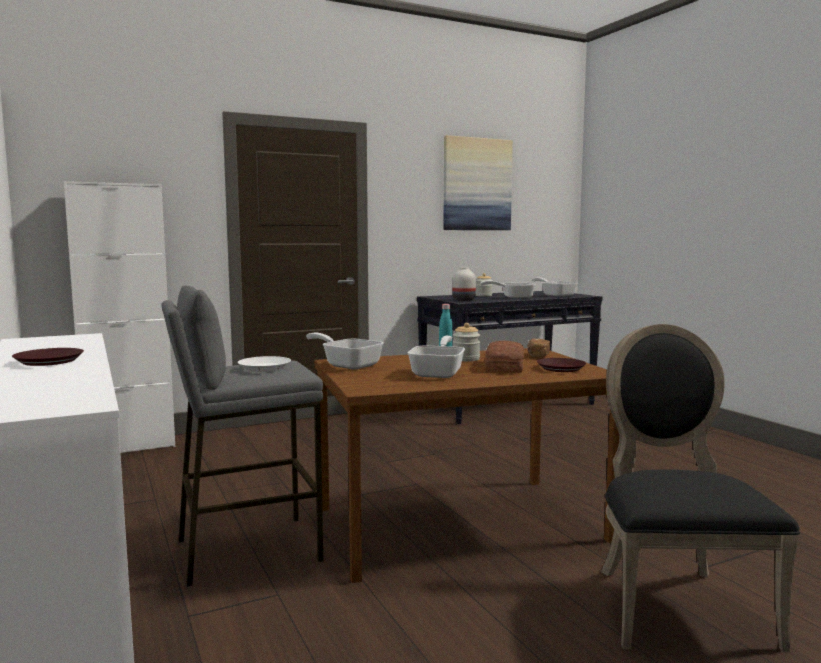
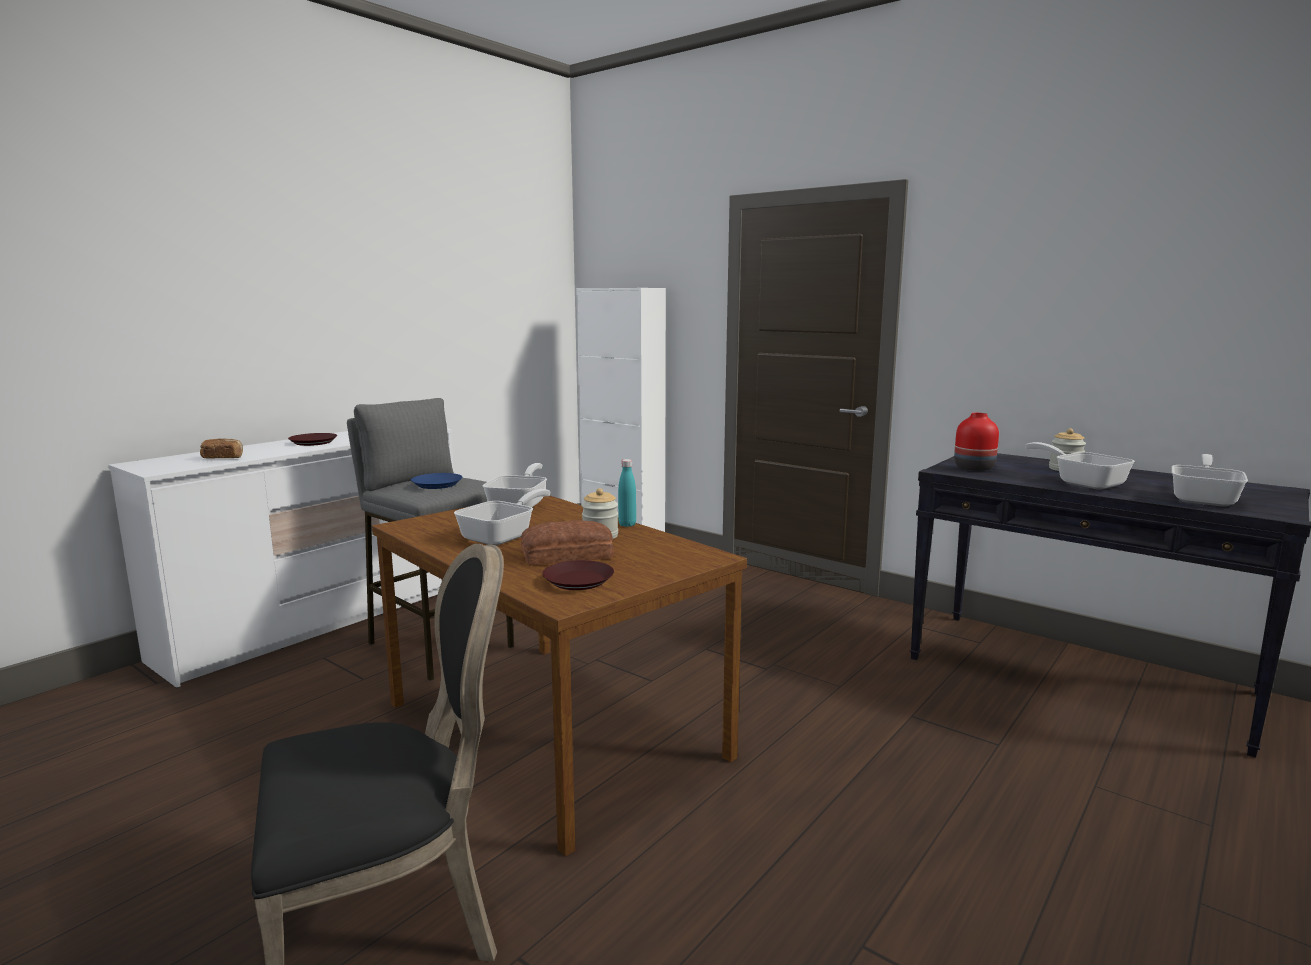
camera: 65 degrees right, 5 degrees up
(264, 367) = (437, 484): white plate -> blue plate
(439, 373) = (503, 536): frying pan -> frying pan turned 45 degrees counterclockwise
(463, 300) = (974, 468): white vase -> red vase
(477, 184) = (1118, 261): picture -> none
(537, 356) = (665, 562): bread -> bread (223, 458)

